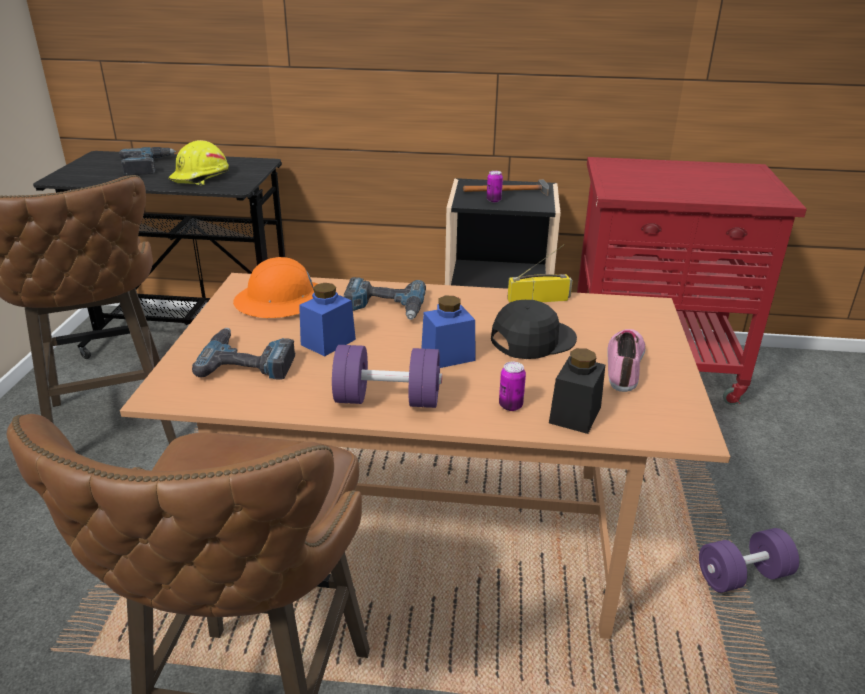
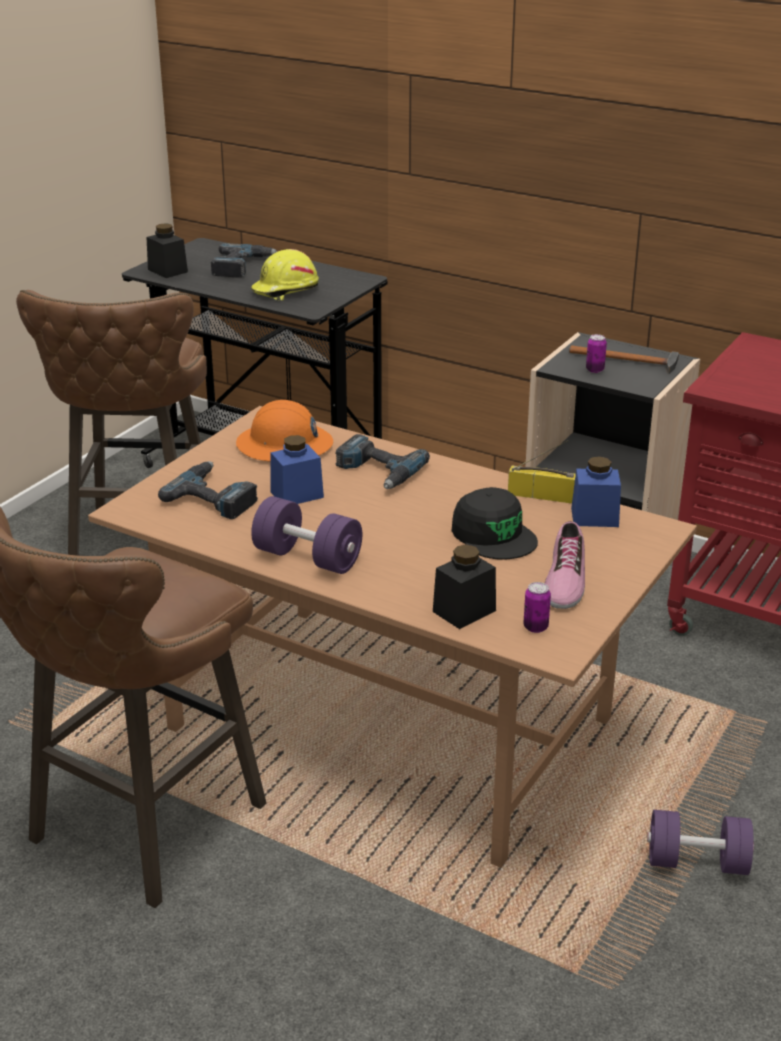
camera: 25 degrees right, 0 degrees up
(78, 176) = (167, 270): none -> black jar
(448, 356) = (396, 532): blue jar -> blue jar (594, 517)
(510, 405) = (412, 589): can -> can (535, 627)
(532, 339) = (494, 535): black cap -> black cap turned 60 degrees clockwise
(625, 364) = (563, 579): shoe -> shoe turned 150 degrees clockwise

